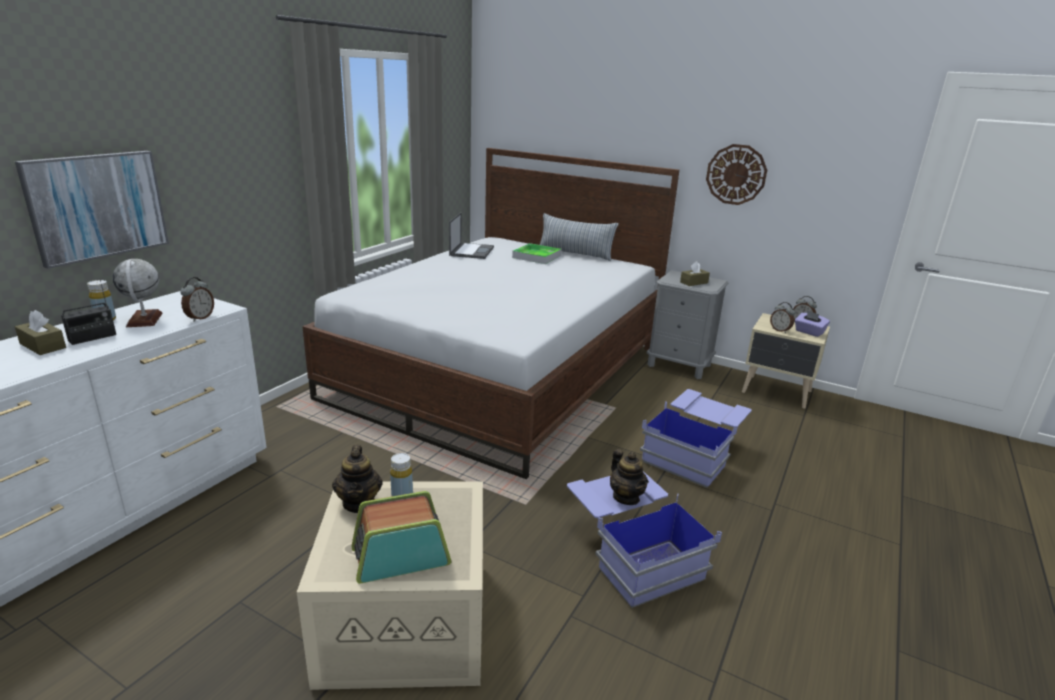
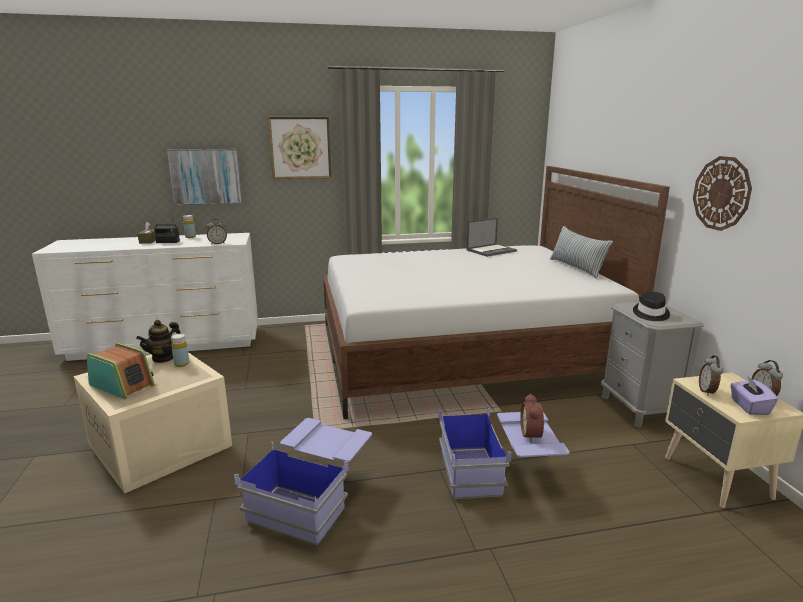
camera: 50 degrees right, 5 degrees down
(144, 320) = (200, 240): globe -> none
(239, 143) = (300, 148): none -> picture
(537, 256) = (534, 263): tray -> none
(626, 497) = (325, 446): teapot -> none
(694, 282) = (650, 314): brown tissue box -> black hat
(711, 408) = (532, 434): none -> alarm clock

